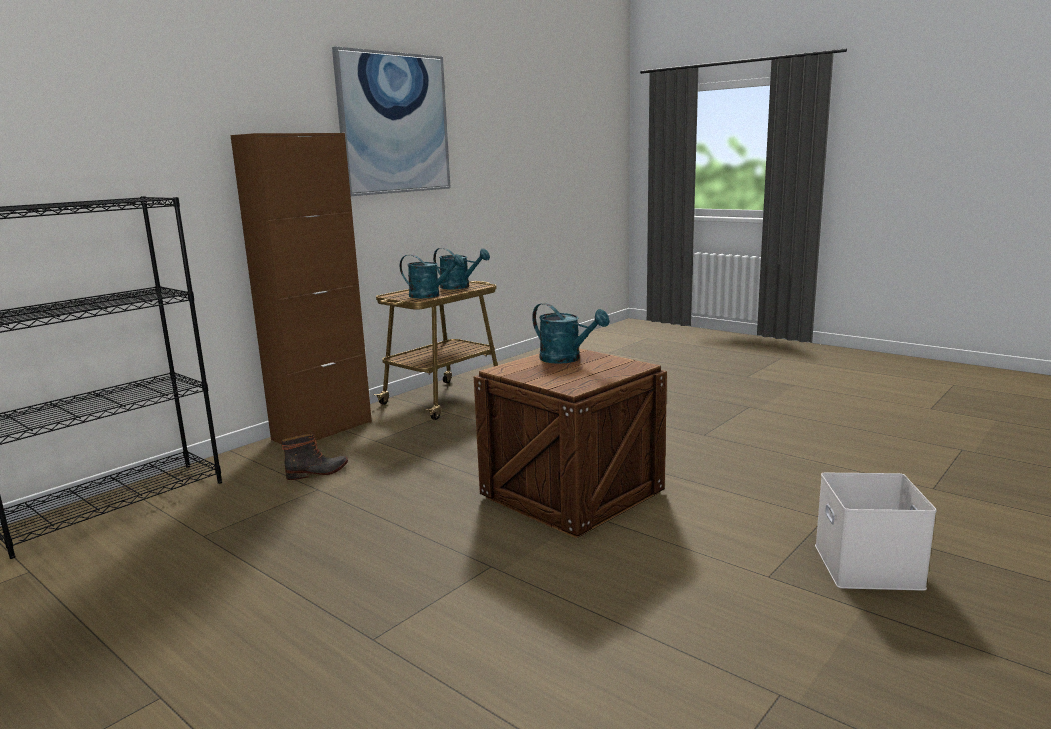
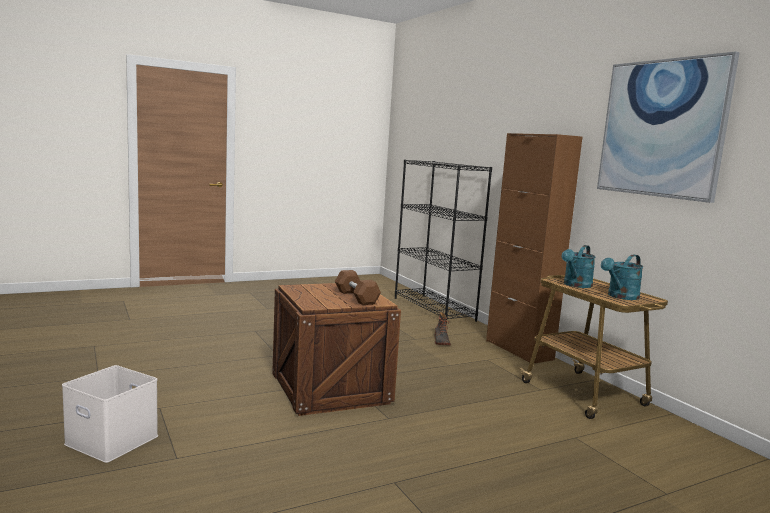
camera: 110 degrees right, 5 degrees down
(566, 359) = (356, 297): turquoise watering can -> brown dumbbell

